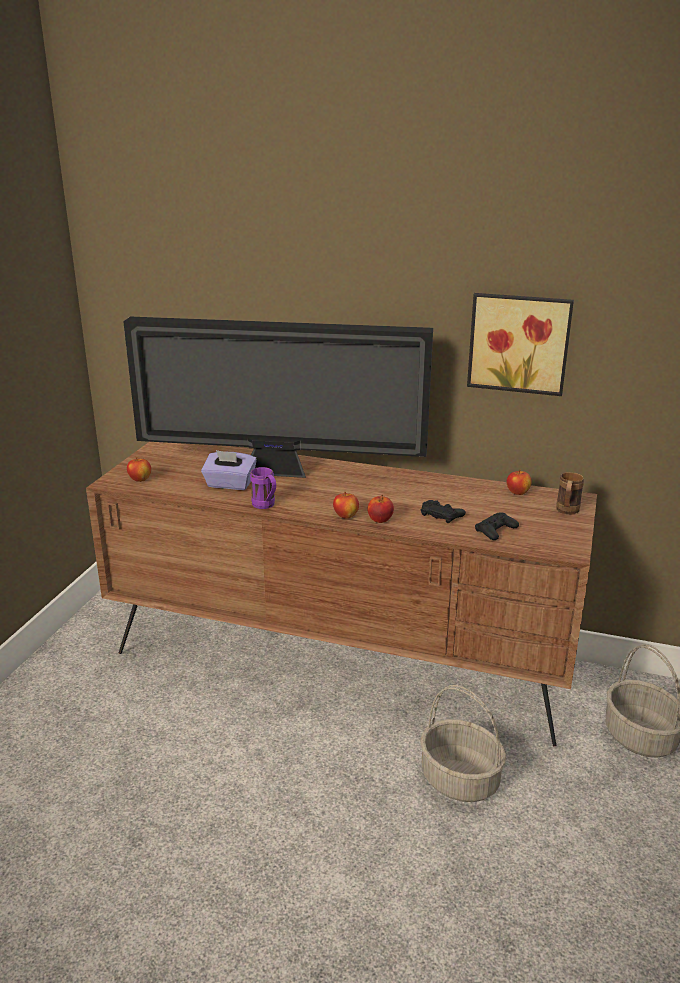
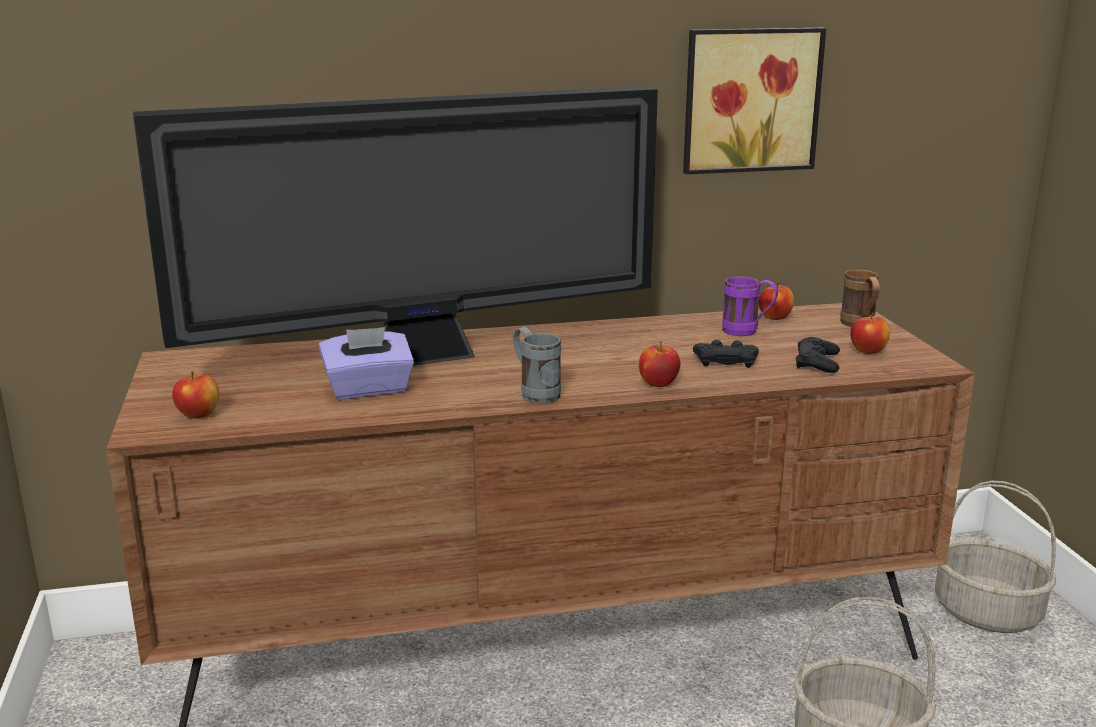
camera: 30 degrees left, 5 degrees down
(266, 506) = (469, 404): purple mug -> purple mug (747, 332)
(307, 508) = (535, 393): none -> grey mug
(346, 516) = (605, 389): apple -> apple (868, 351)

